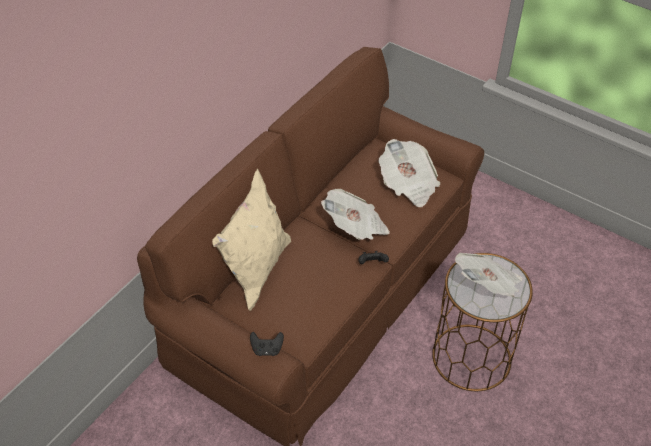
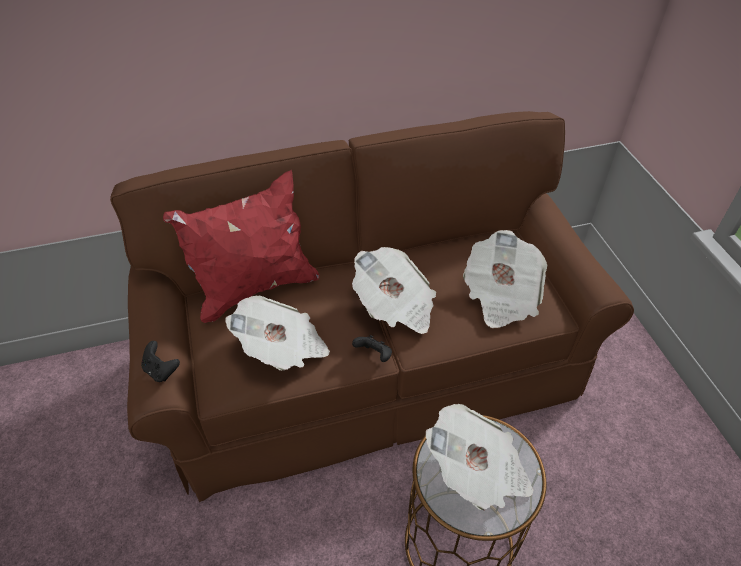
camera: 40 degrees right, 0 degrees up
(256, 270) = (255, 288): beige pillow -> red pillow
(317, 293) = (283, 348): none -> newspaper

